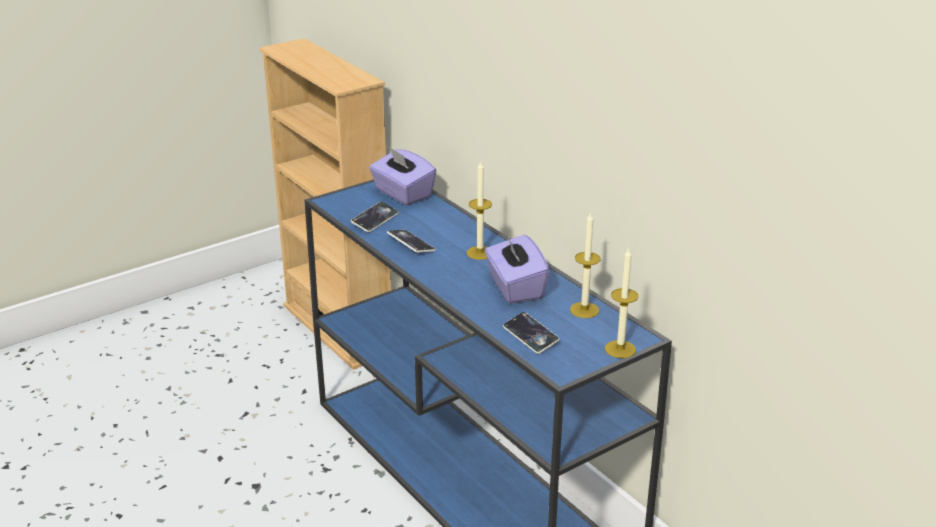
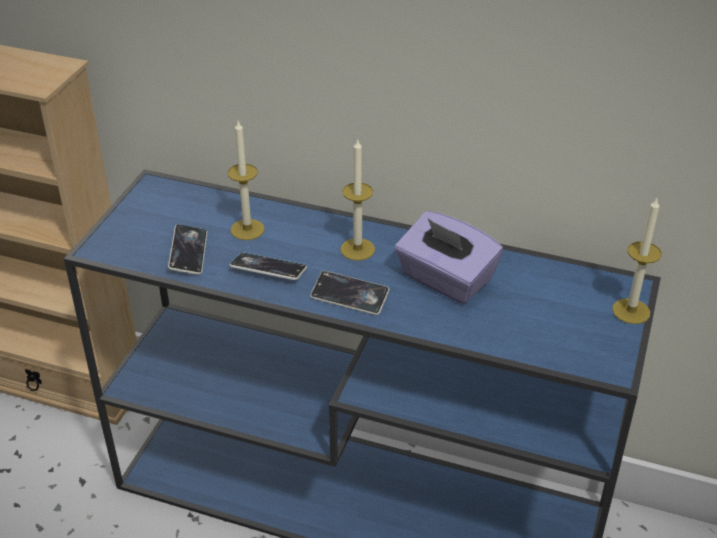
camera: 35 degrees left, 10 degrees up
(402, 194) = (180, 203): purple tissue box -> none
(530, 336) = (531, 337): phone -> phone (349, 297)
(584, 310) = (543, 277): candle -> candle (247, 229)

